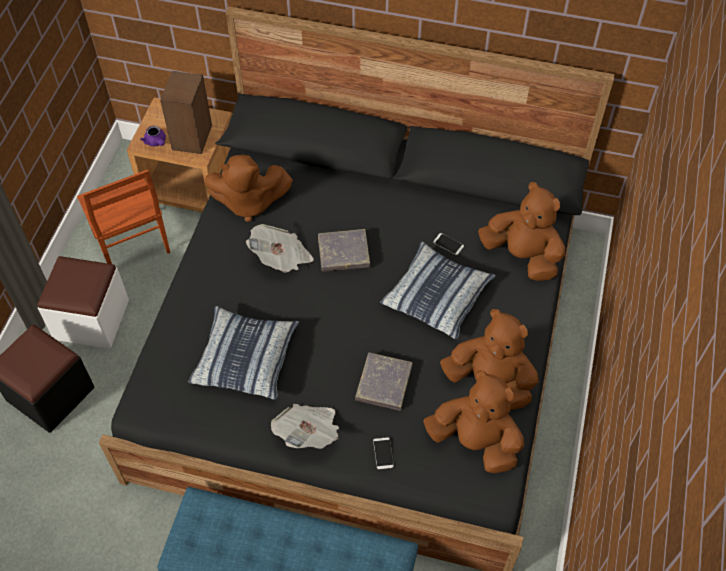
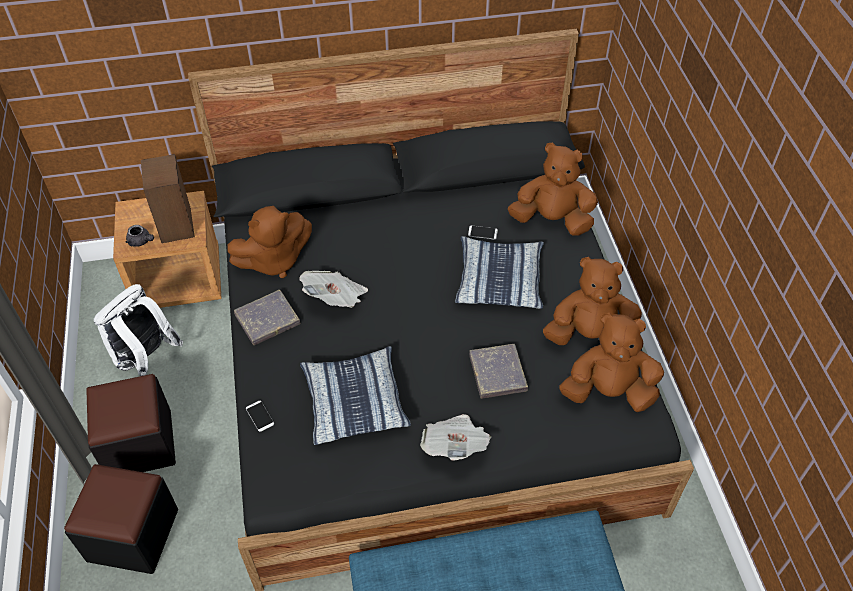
camera: 25 degrees left, 5 degrees down
(91, 319) = (140, 444): white ottoman -> black ottoman
(131, 246) = (146, 358): brown chair -> white backpack
(156, 142) = (141, 241): purple teapot -> grey teapot
(343, 252) = (392, 273): grey book -> grey book (267, 320)
(383, 453) = (534, 435): phone -> phone (260, 416)

